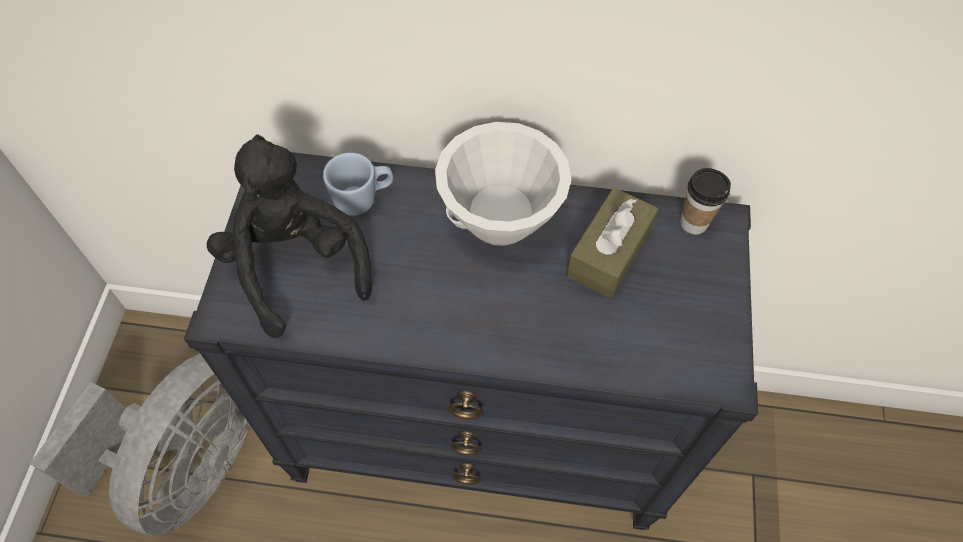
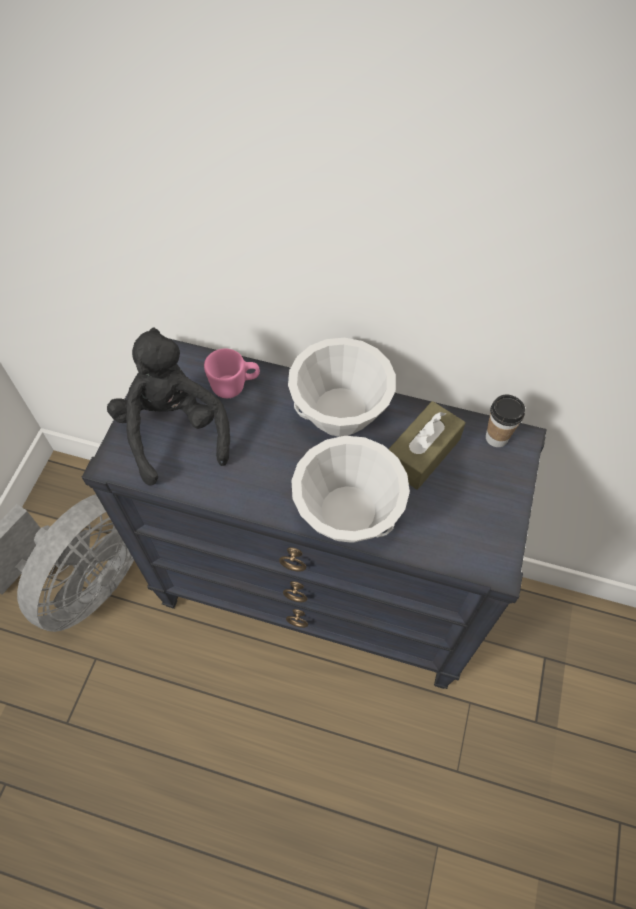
camera: 10 degrees right, 0 degrees up
(363, 199) = (235, 386): blue mug -> pink mug
(532, 341) = (348, 515): none -> white bowl

